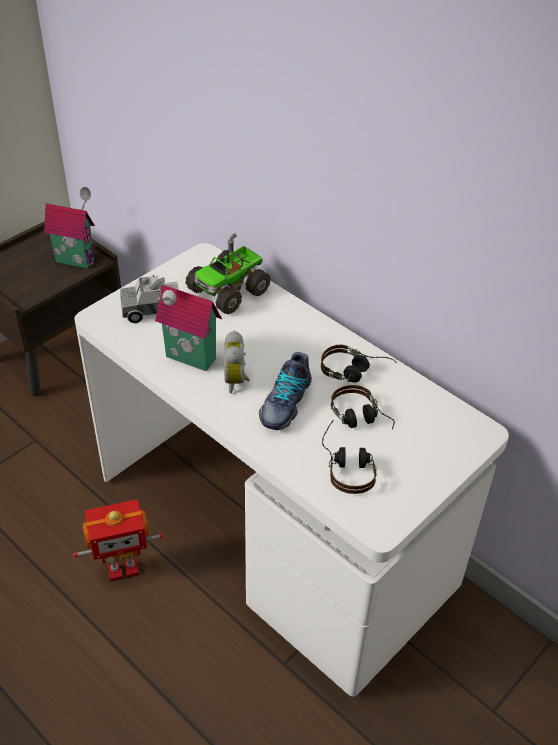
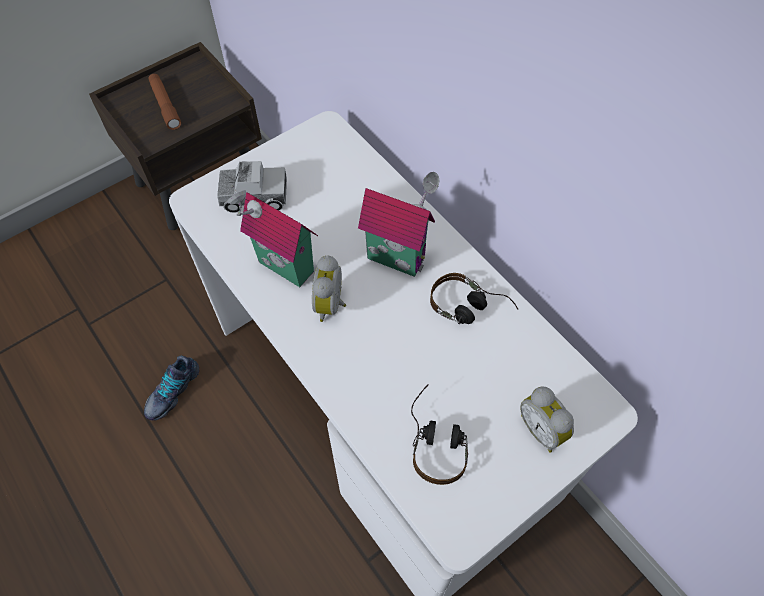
camera: 10 degrees right, 15 degrees up
(32, 269) = (165, 105): none -> brown flashlight
(76, 259) = (212, 97): toy house -> toy house (397, 256)
(123, 568) = (228, 433): toy robot -> none
(229, 290) = (346, 179): toy truck -> none
(284, 402) = (380, 342): shoe -> shoe (172, 391)
(361, 420) = (465, 378): headphones -> none
(433, 448) = (542, 429): none -> alarm clock

